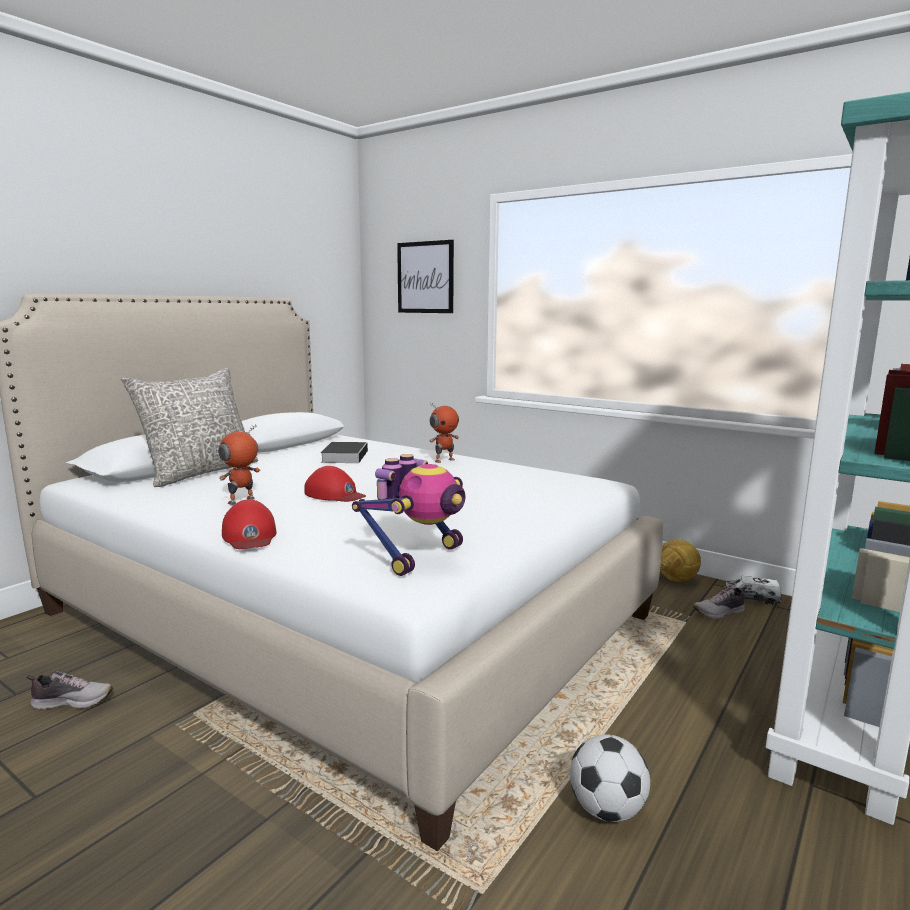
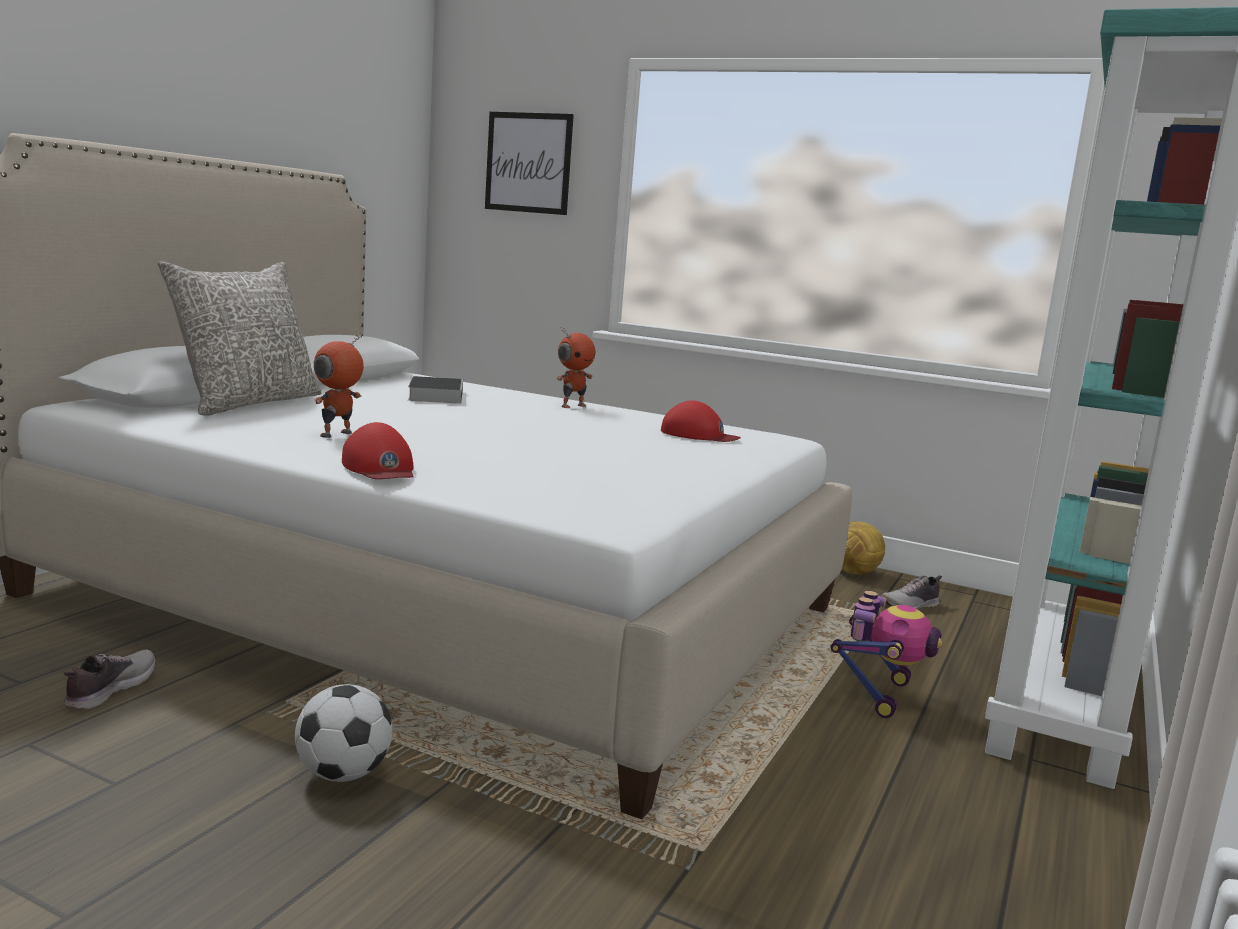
camera: 10 degrees left, 0 degrees up
(72, 701) = (109, 690): shoe -> shoe turned 60 degrees counterclockwise
(335, 494) = (457, 433): red cap -> red cap (698, 435)
(418, 556) = (606, 493): toy robot -> toy robot (878, 695)
(606, 810) = (819, 782): football -> football (343, 774)
(751, 598) = (944, 593): toy truck -> none

